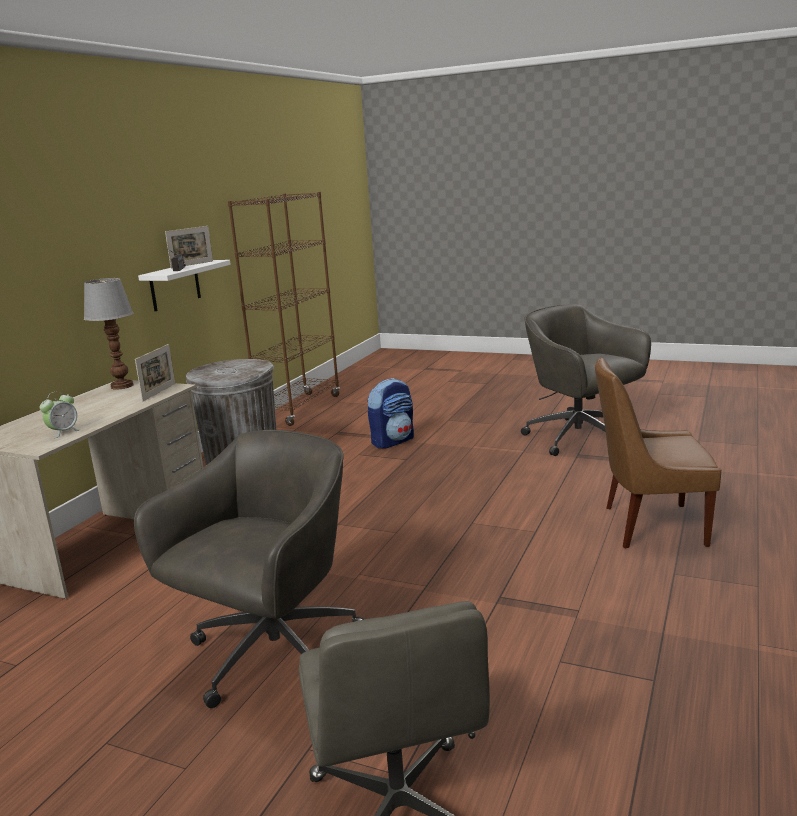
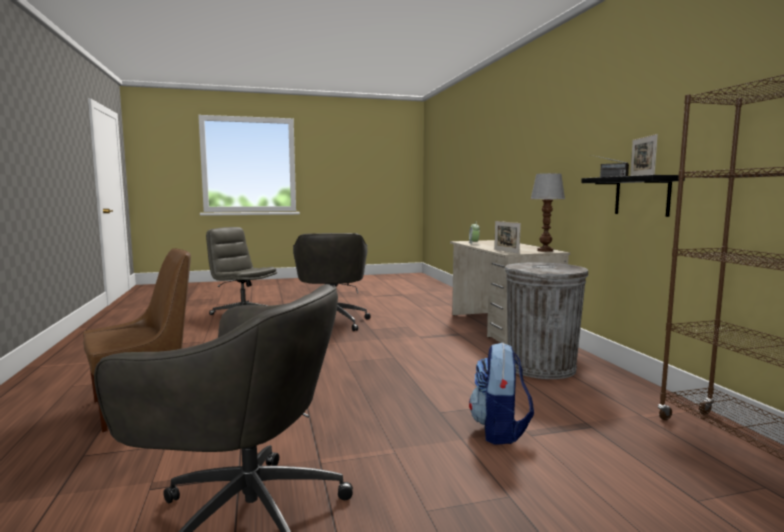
camera: 140 degrees right, 10 degrees down
(175, 285) = (642, 196): white shelf -> black shelf

